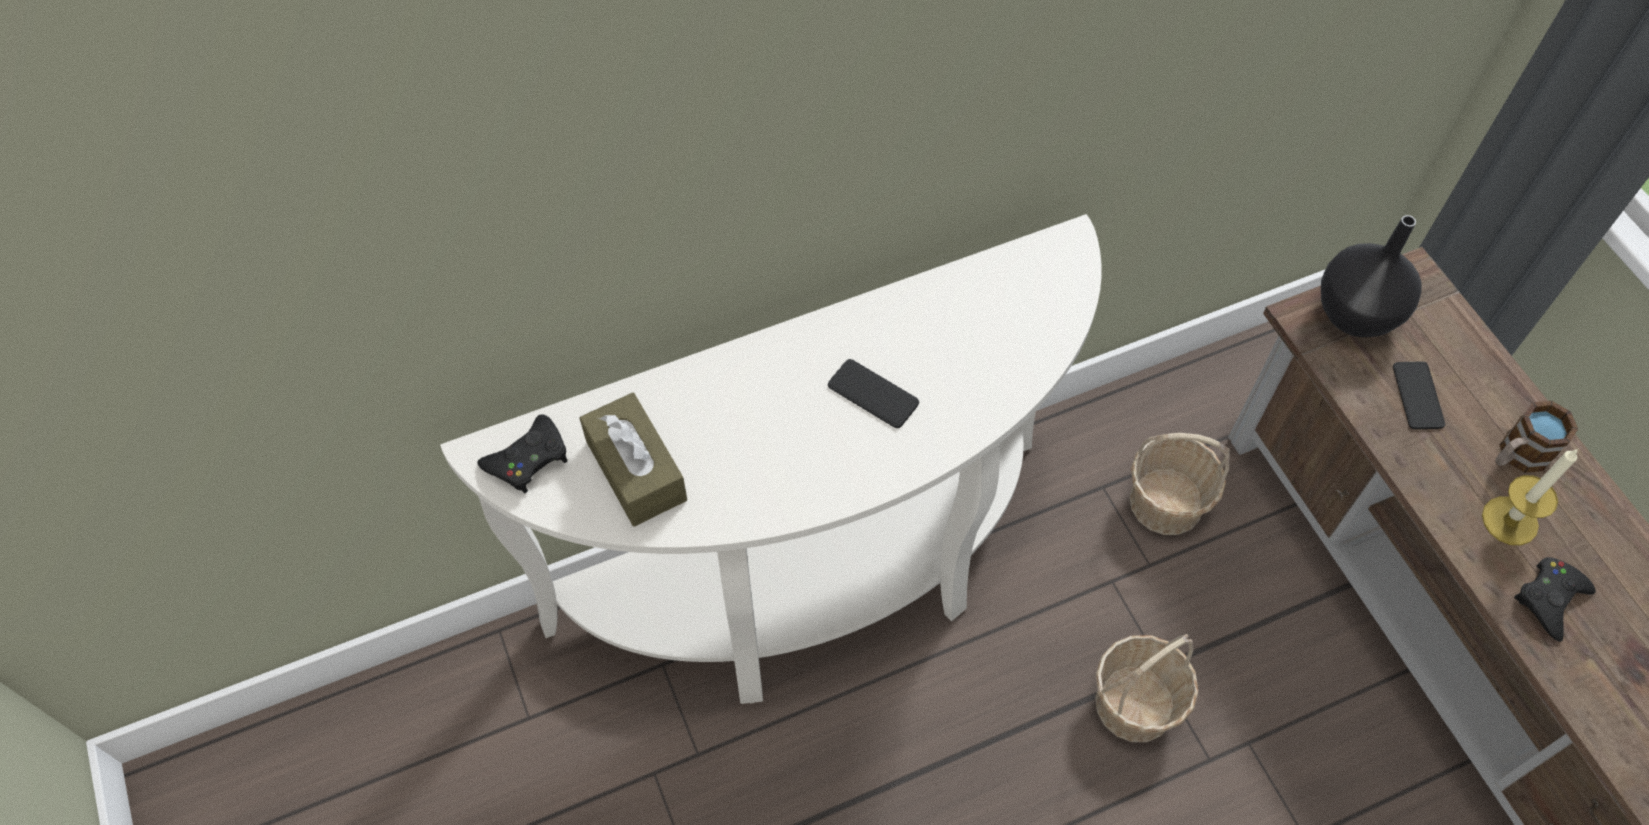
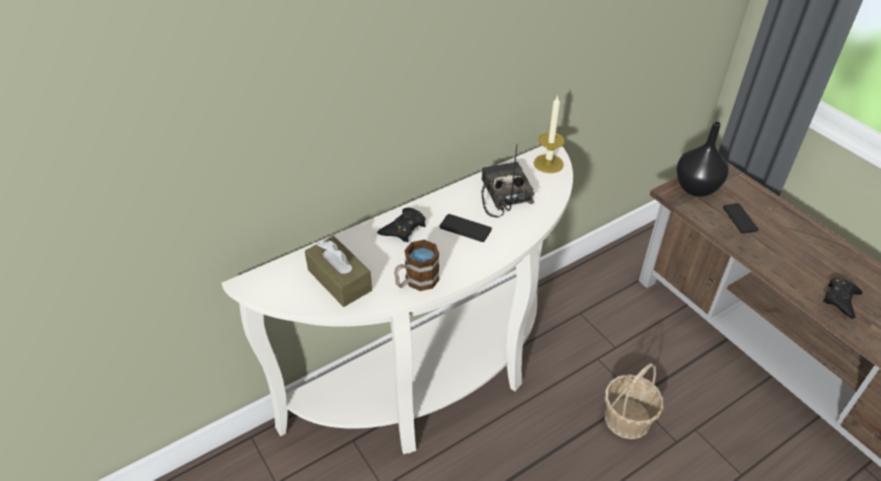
camera: 10 degrees left, 15 degrees down
(528, 459) = (275, 282): black game controller -> black game controller (403, 228)
(957, 329) = (503, 194): none -> radio
(1166, 502) = (615, 316): basket -> none
(1510, 520) = (806, 267): candle -> candle (548, 163)
(1516, 455) = (798, 238): mug -> mug (416, 282)

